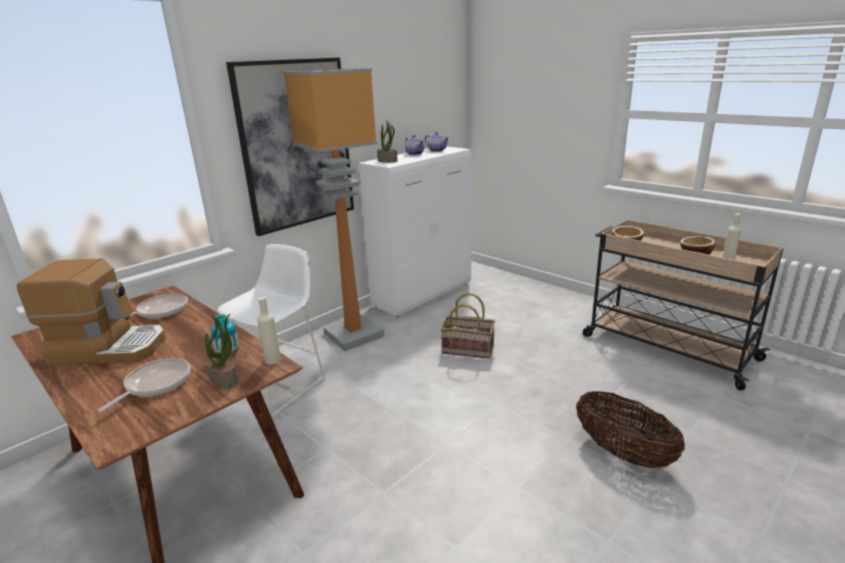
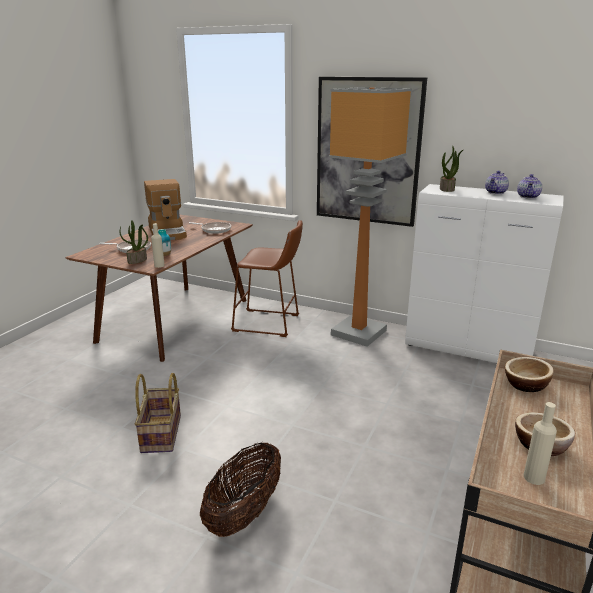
camera: 70 degrees right, 0 degrees up
(280, 386) = (270, 324): white stool -> brown stool
(468, 349) = (377, 394): basket -> basket (162, 434)

